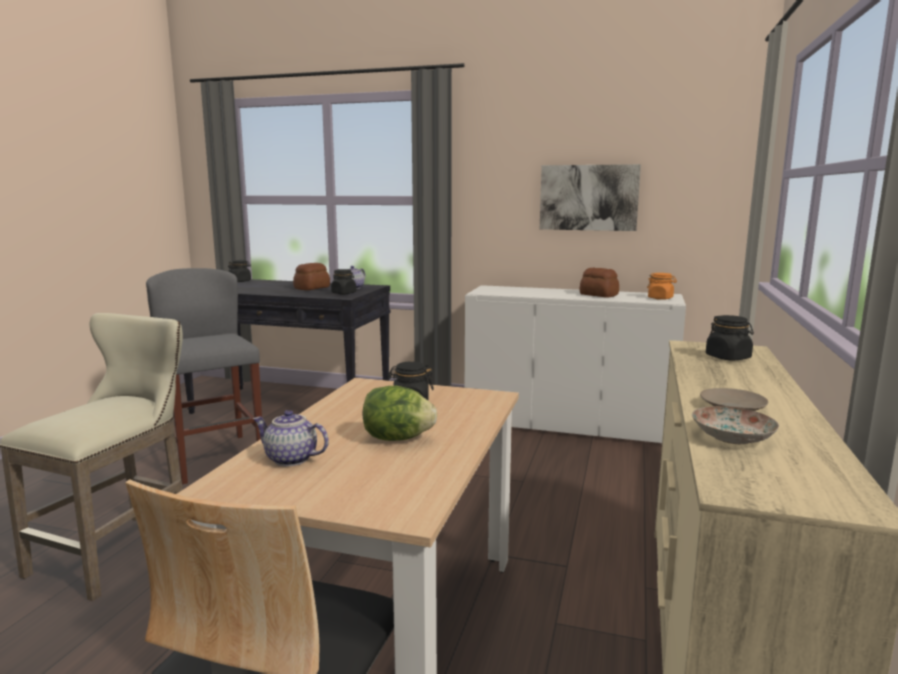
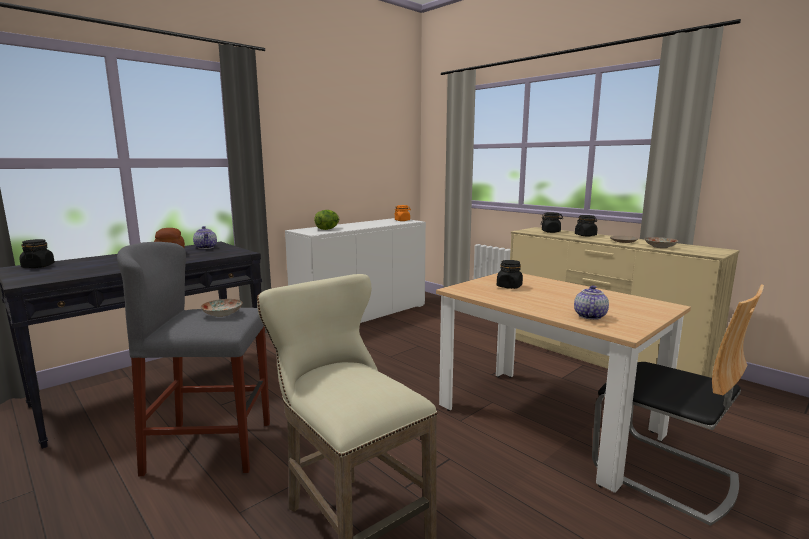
camera: 60 degrees left, 0 degrees up
(214, 341) = (223, 314): none -> plate
(290, 459) = (589, 316): teapot -> teapot turned 150 degrees clockwise
(344, 293) = (225, 251): black jar -> black jar (585, 235)
(397, 438) = (567, 295): lettuce -> lettuce (327, 229)
(588, 197) = (345, 159): picture -> none
(598, 295) = (373, 223): bread -> none

